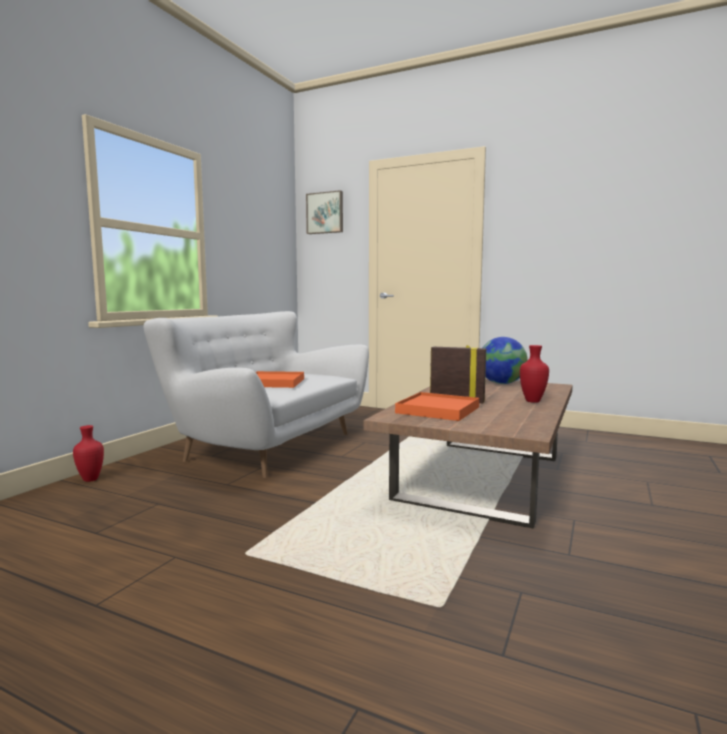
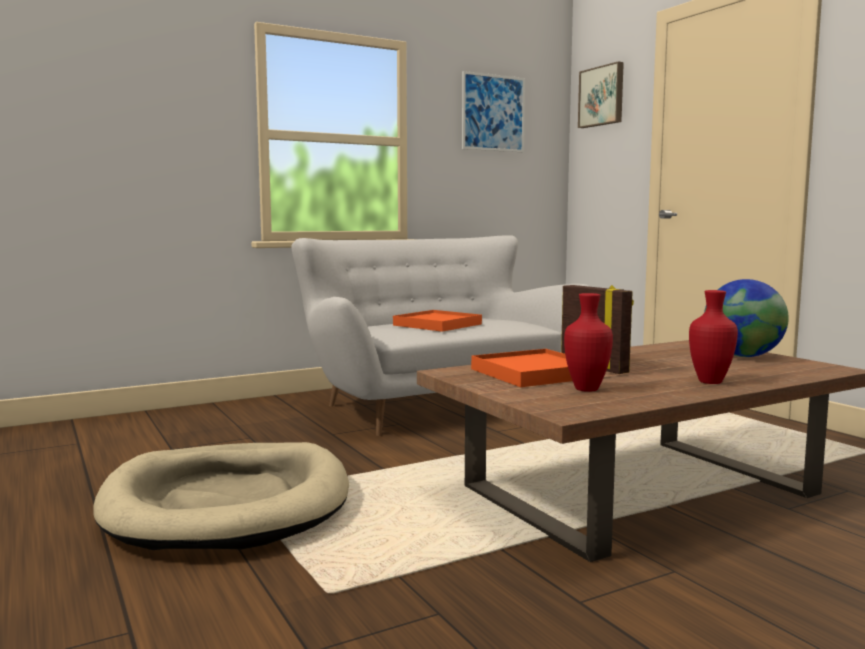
camera: 35 degrees right, 0 degrees up
(89, 479) = (231, 406): red vase -> red vase (585, 389)
(241, 566) = (228, 503): none -> beige dog bed
(255, 218) = (493, 113): none -> picture

